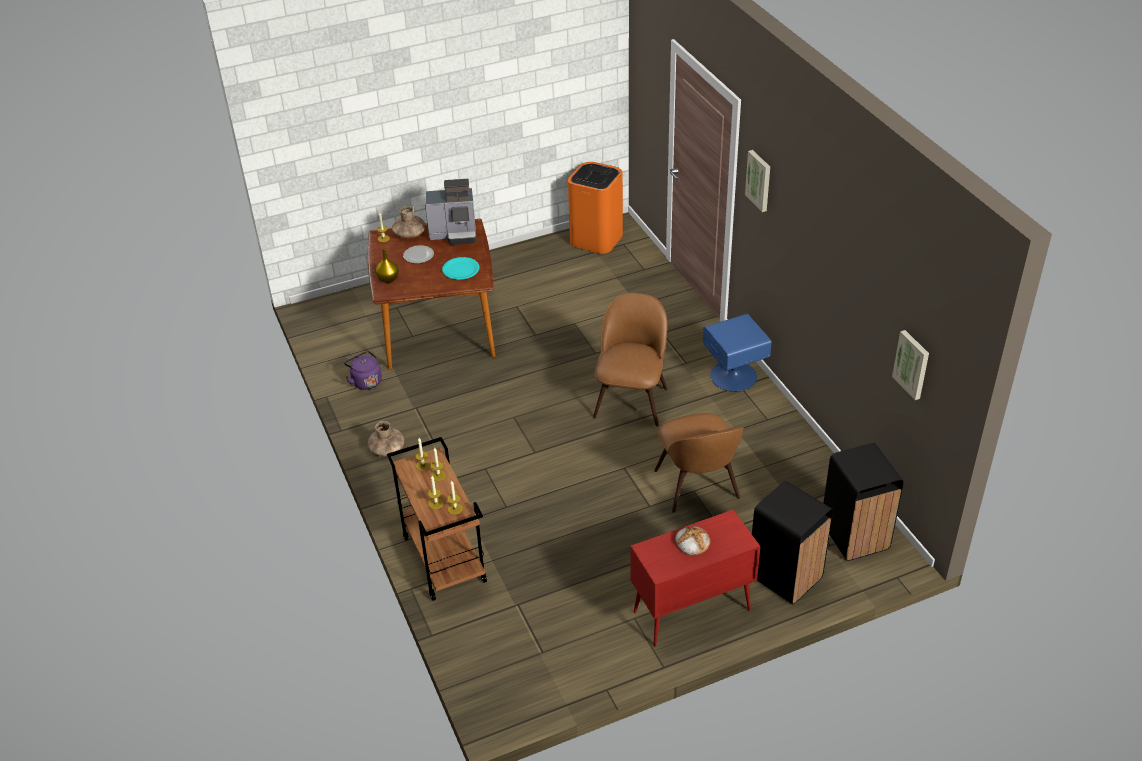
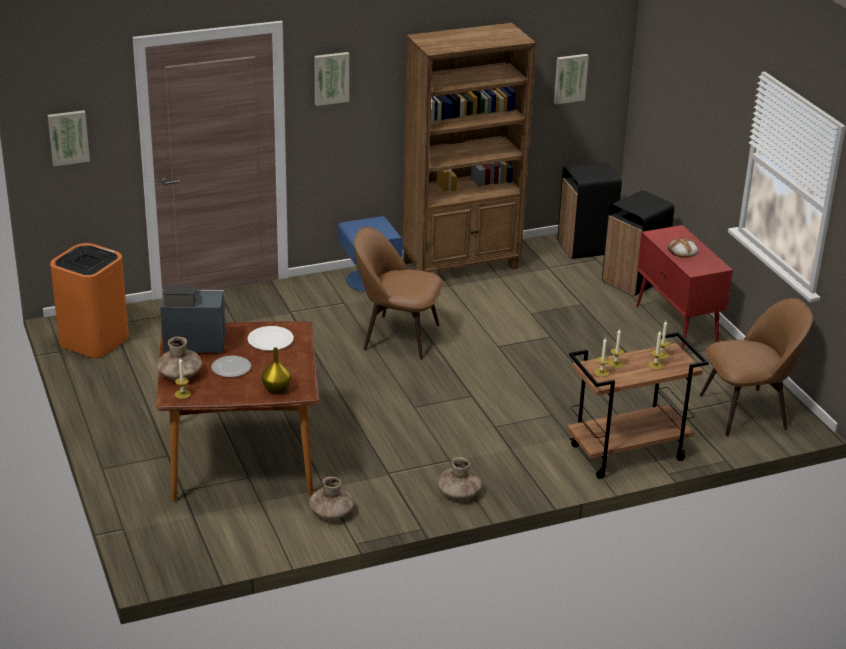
camera: 90 degrees left, 10 degrees down
(365, 381) = (331, 512): purple kettle -> brown vase
(455, 234) = (192, 343): coffee machine -> coffee machine turned 90 degrees counterclockwise
(461, 269) = (270, 340): turquoise plate -> white plate
(642, 89) = (68, 137): none -> picture
(697, 487) = (525, 311): brown chair -> brown chair (747, 411)
(783, 437) = (462, 265): none -> brown bookcase

